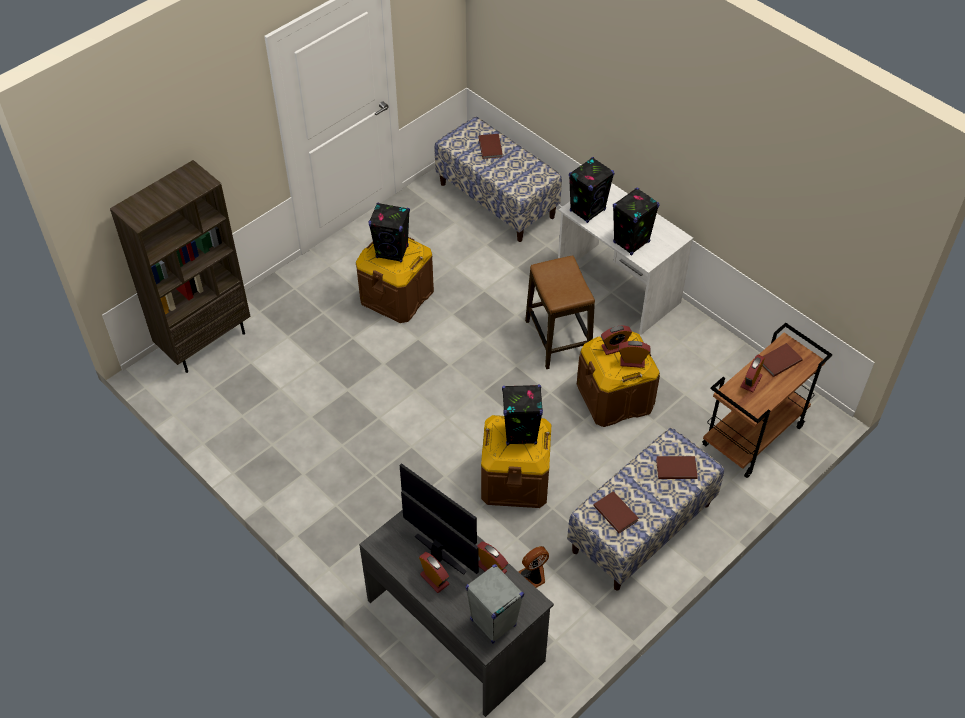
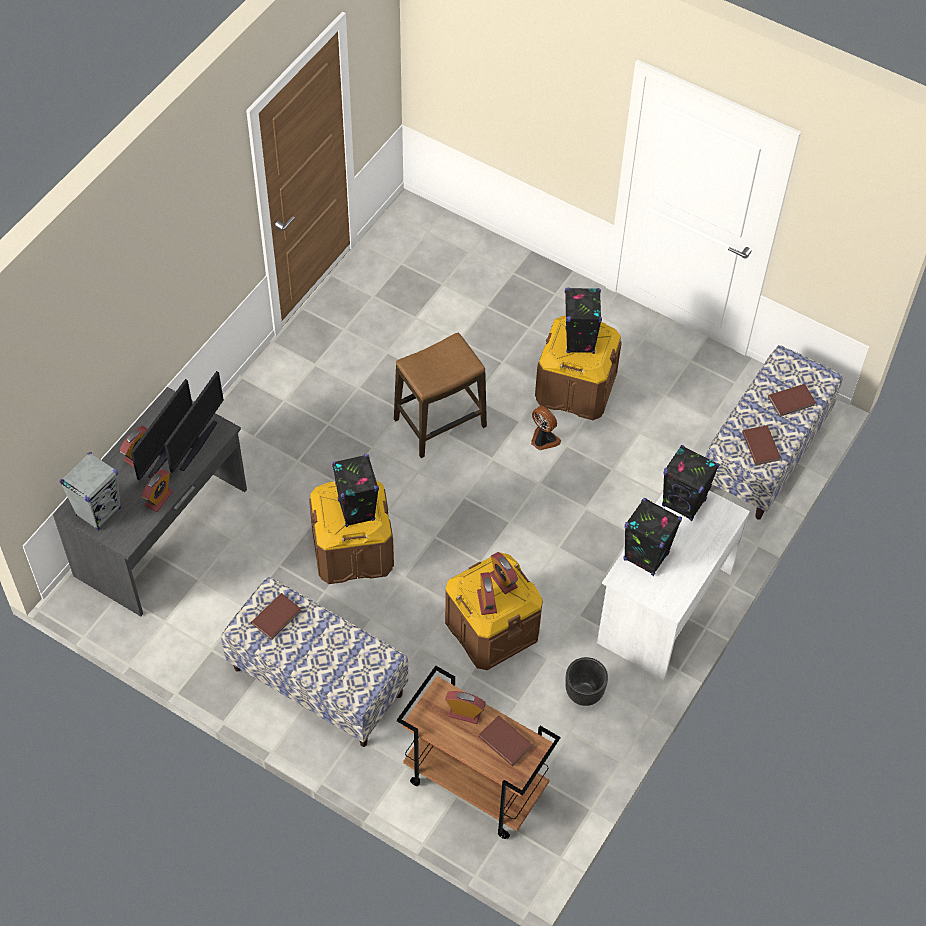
camera: 75 degrees right, 5 degrees up
(205, 342) = (457, 240): brown bookcase -> none
(533, 576) = (236, 588): fan -> fan (543, 440)
(557, 339) = (561, 556): stool -> stool (440, 423)
(675, 468) = (349, 667): brown book -> brown book (761, 445)
(683, 351) = (584, 693): none -> black planter

